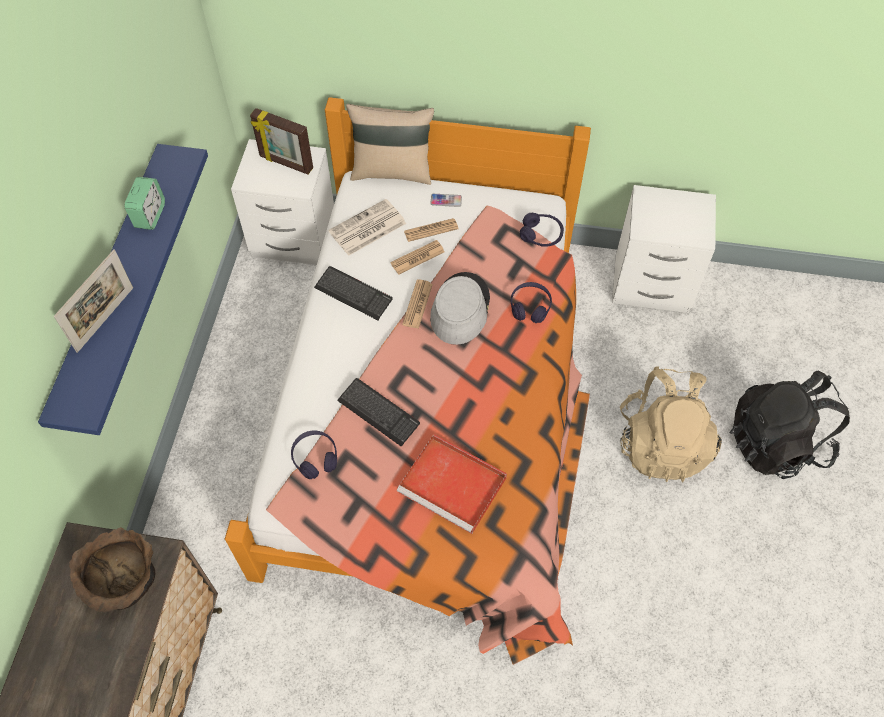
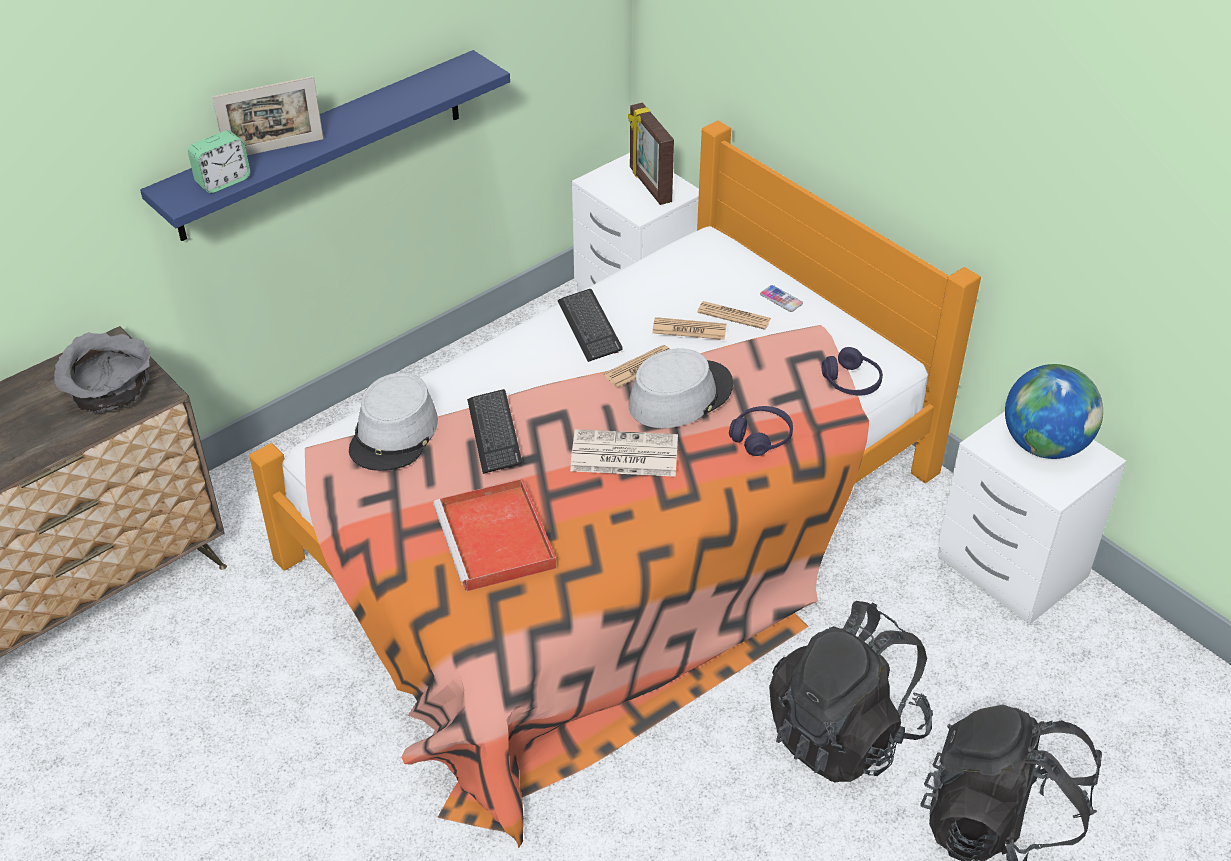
camera: 40 degrees right, 15 degrees down
(122, 579) = (110, 392): brown bowl -> grey bowl
(150, 215) = (401, 97): alarm clock -> alarm clock (223, 181)
(315, 457) = (394, 434): purple headphones -> grey hat
(367, 228) = (668, 280): newspaper -> newspaper (622, 455)
(392, 171) = (753, 246): beige pillow -> none
(662, 443) = (845, 732): beige backpack -> black backpack
(671, 211) = (1044, 445): none -> globe

